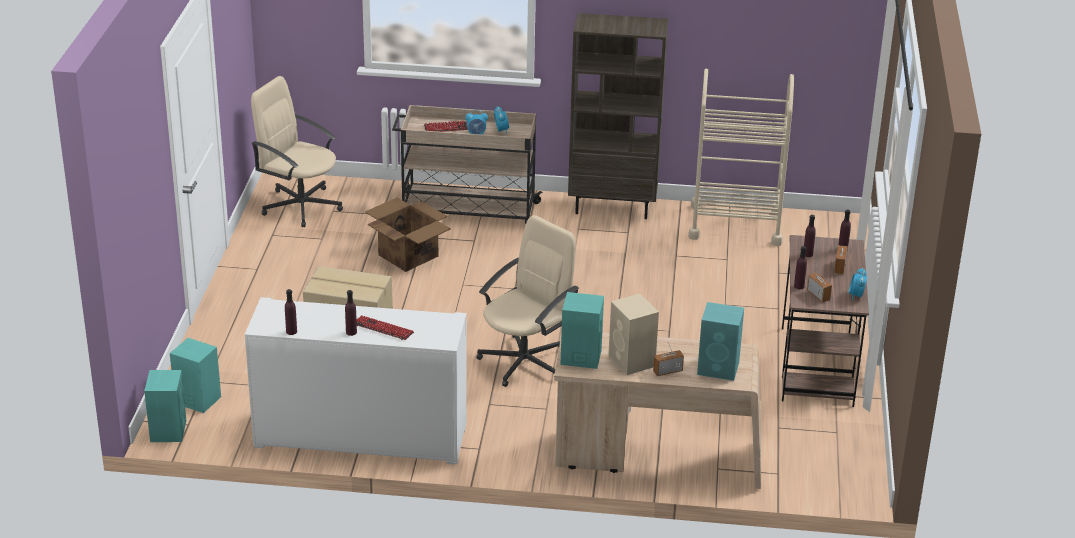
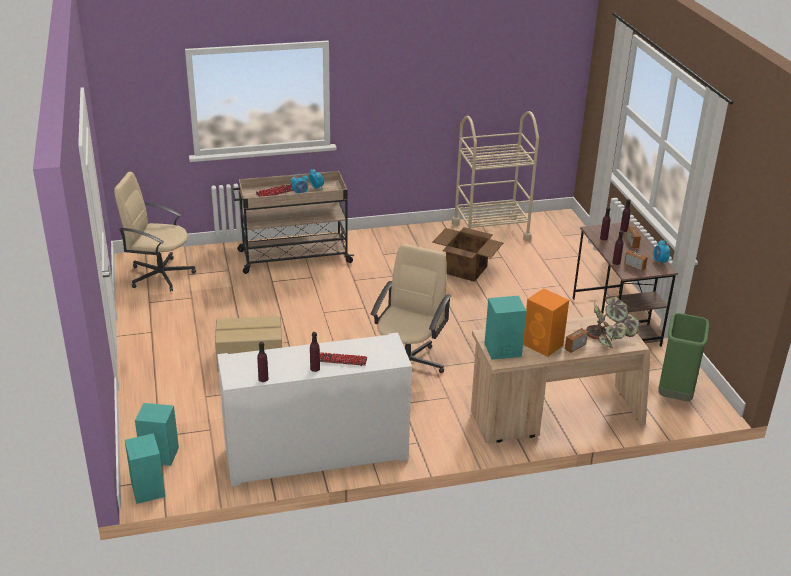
camera: 20 degrees left, 0 degrees up
(408, 255) = (267, 297): cardboard box -> cardboard box (465, 269)
(613, 207) = (398, 234): brown bookcase -> none
(632, 362) = (543, 345): beige speaker -> orange speaker
(719, 368) = (610, 336): turquoise speaker -> potted plant
(825, 465) = (674, 395): none -> green trash can

